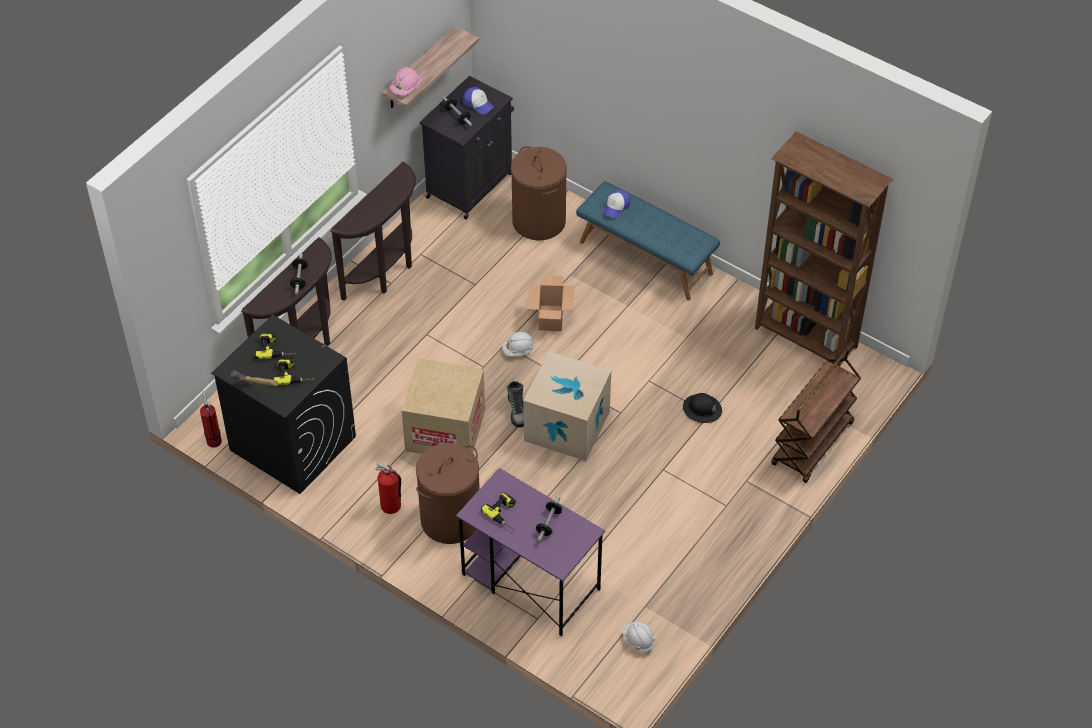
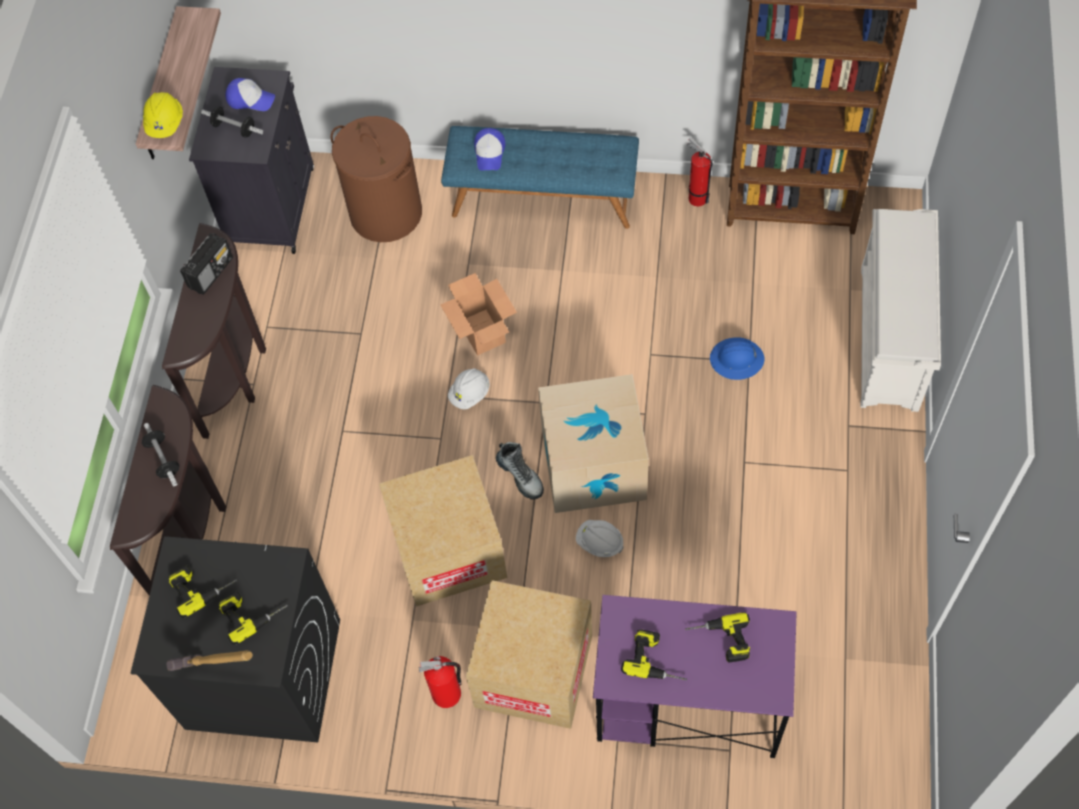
camera: 25 degrees left, 10 degrees up
(213, 439) = (154, 726): fire extinguisher -> fire extinguisher (695, 197)
(391, 191) = (211, 272): none -> radio
(405, 88) = (165, 124): pink hard hat -> yellow hard hat
(450, 519) = (533, 671): brown laundry basket -> cardboard box
(549, 523) = (720, 641): dumbbell -> power drill
(638, 641) = (869, 710): white hard hat -> white hard hat (599, 543)
(702, 409) = (737, 360): black hard hat -> blue hard hat
(812, 444) = (890, 339): brown cart -> white shoe rack

